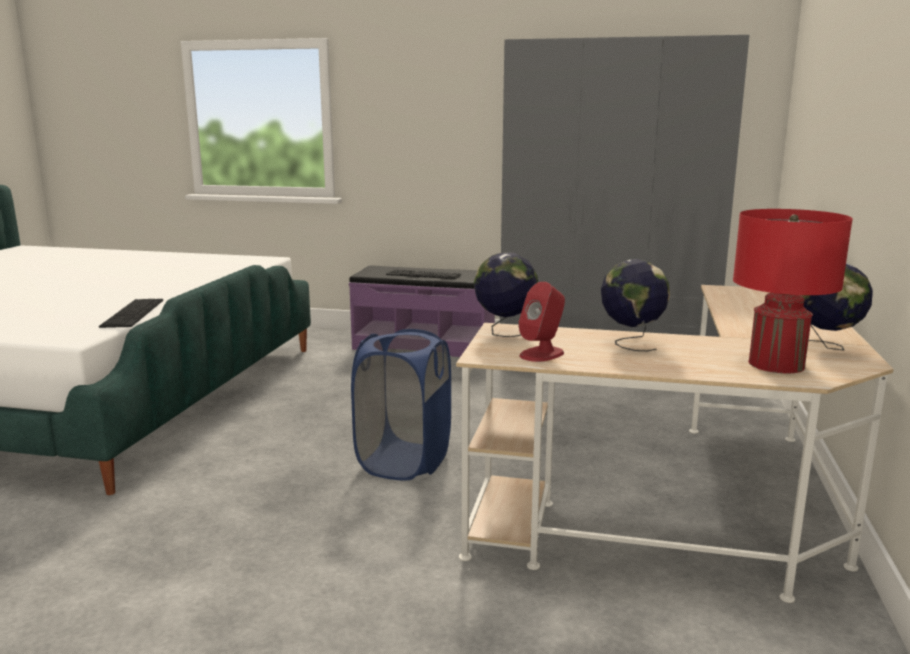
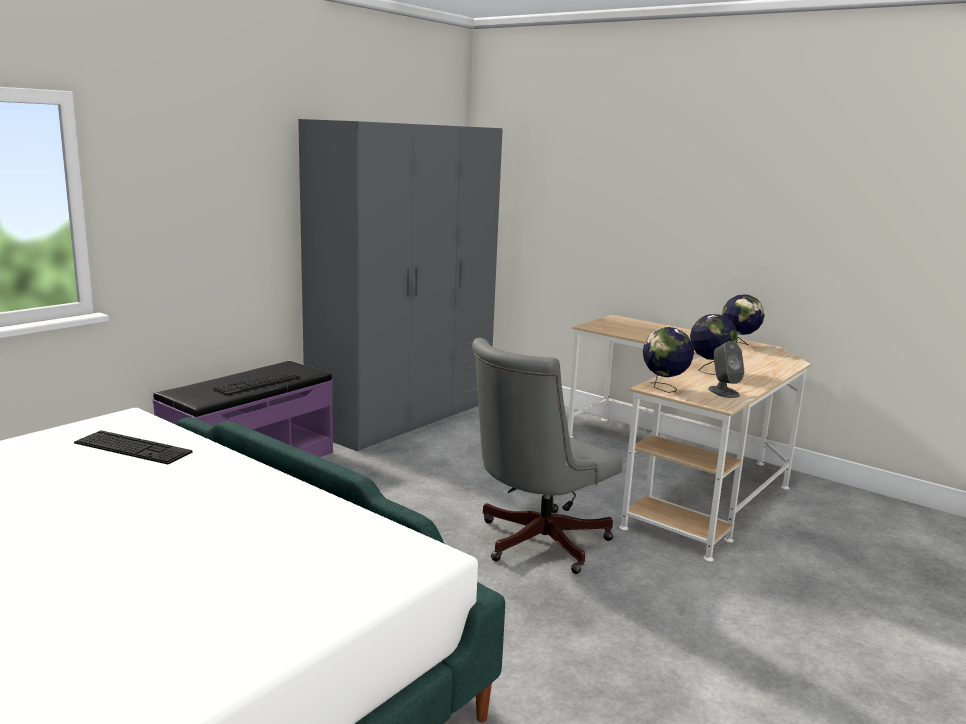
camera: 65 degrees left, 0 degrees up
(133, 313) = (346, 514): keyboard -> keyboard (133, 447)
(404, 461) = (535, 543): blue laundry basket -> grey office chair
(542, 354) = (723, 392): red speaker -> grey speaker
(776, 364) = (766, 359): red table lamp -> none

